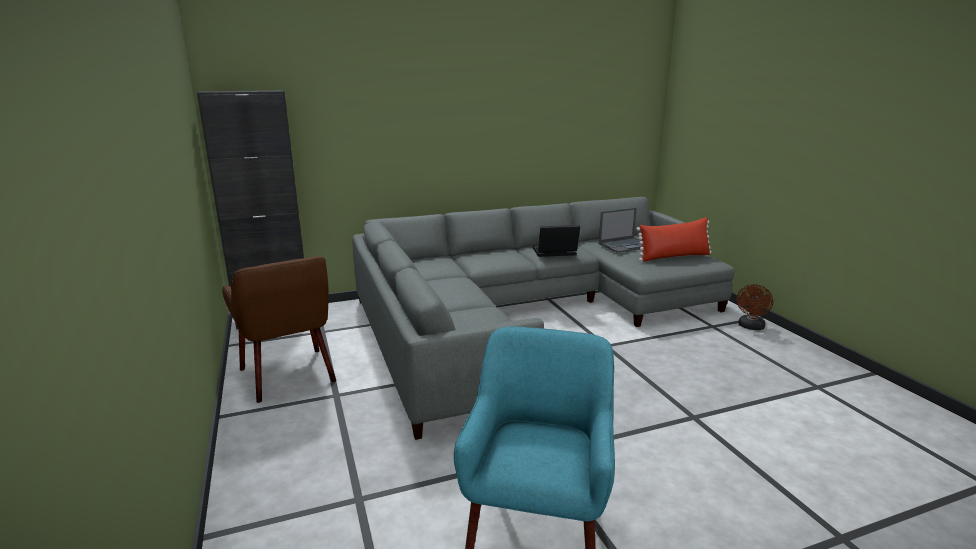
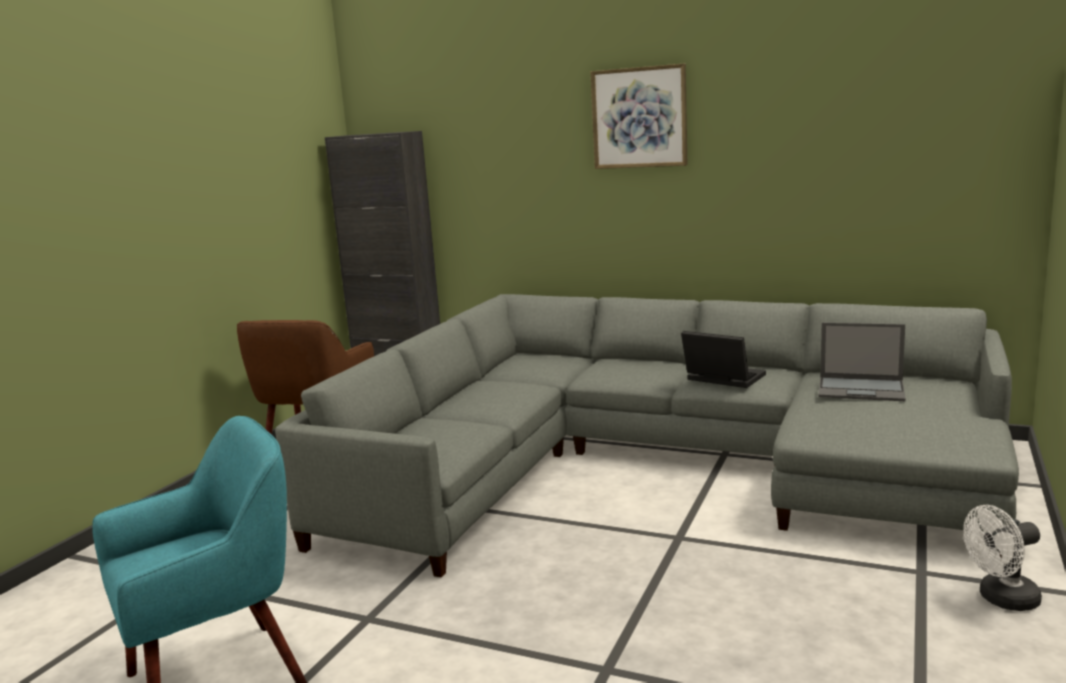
camera: 45 degrees right, 5 degrees down
(461, 88) = (639, 117): none -> picture
(674, 256) = (913, 424): red pillow -> none
(750, 327) = (1001, 599): brown fan -> white fan

